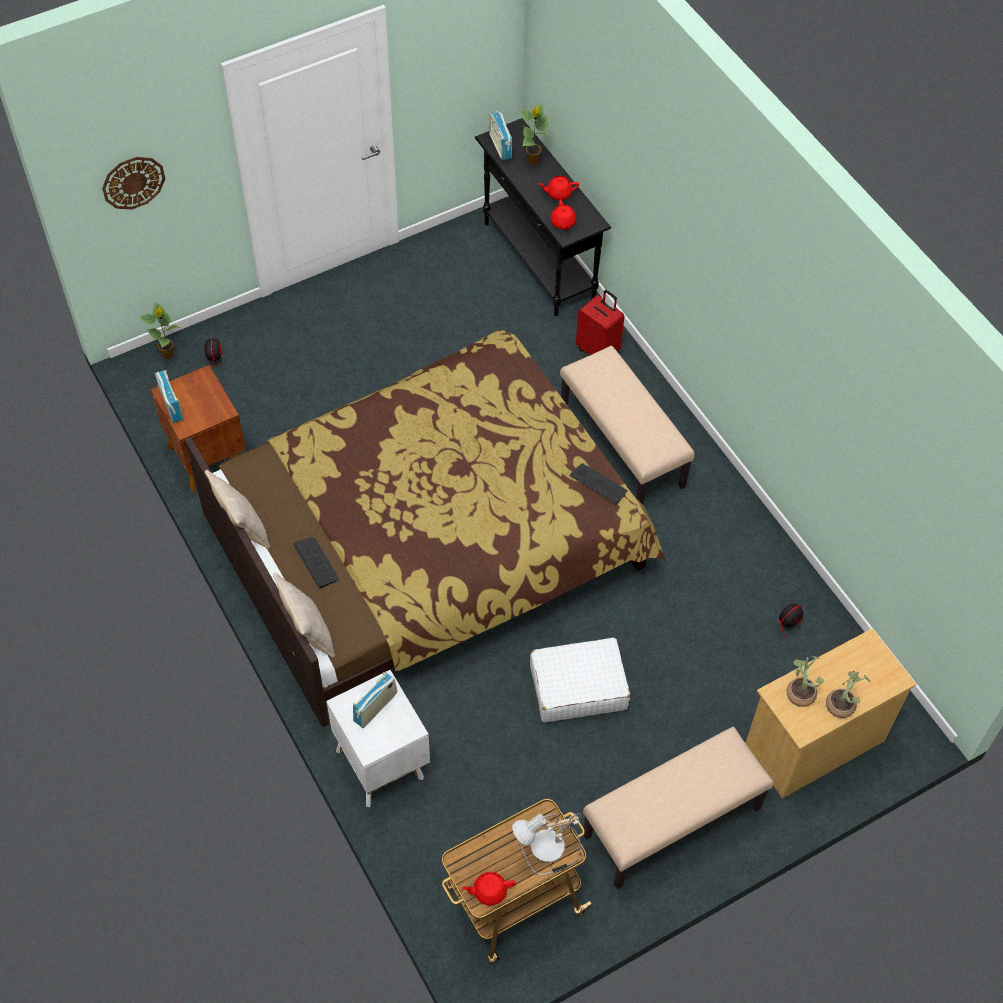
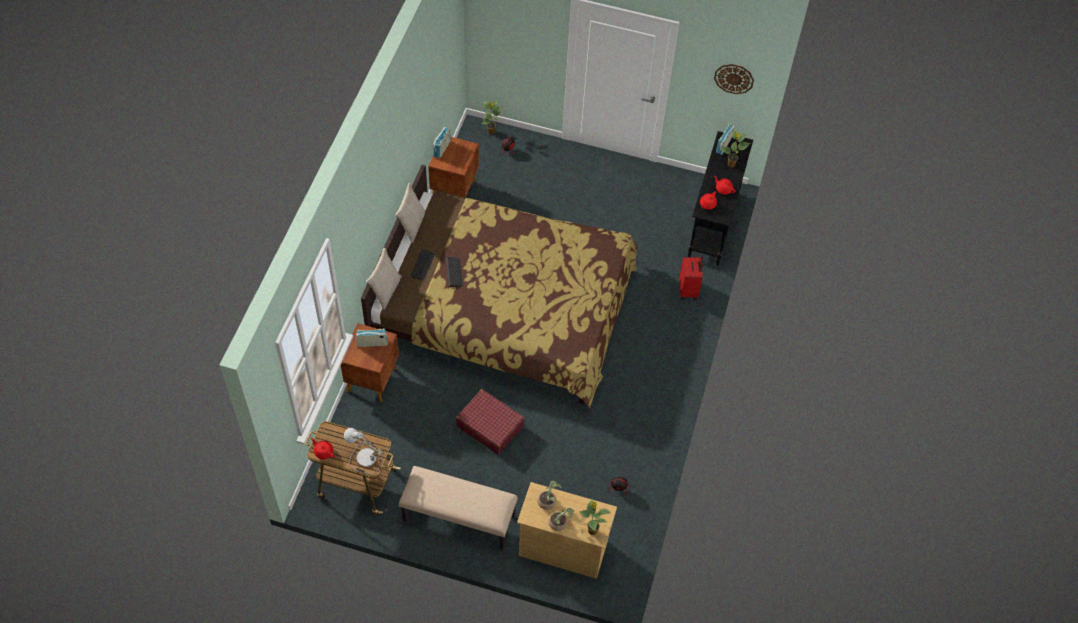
camera: 45 degrees right, 0 degrees up
(133, 182) = (504, 29): wall clock -> wall clock (734, 78)
(380, 762) = (372, 379): white nightstand -> brown nightstand
(577, 687) = (490, 426): white suitcase -> red suitcase
(598, 484) = (582, 338): keyboard -> keyboard (454, 272)
(620, 446) = (643, 342): beige bench -> none
(881, 678) = (592, 530): none -> potted plant

